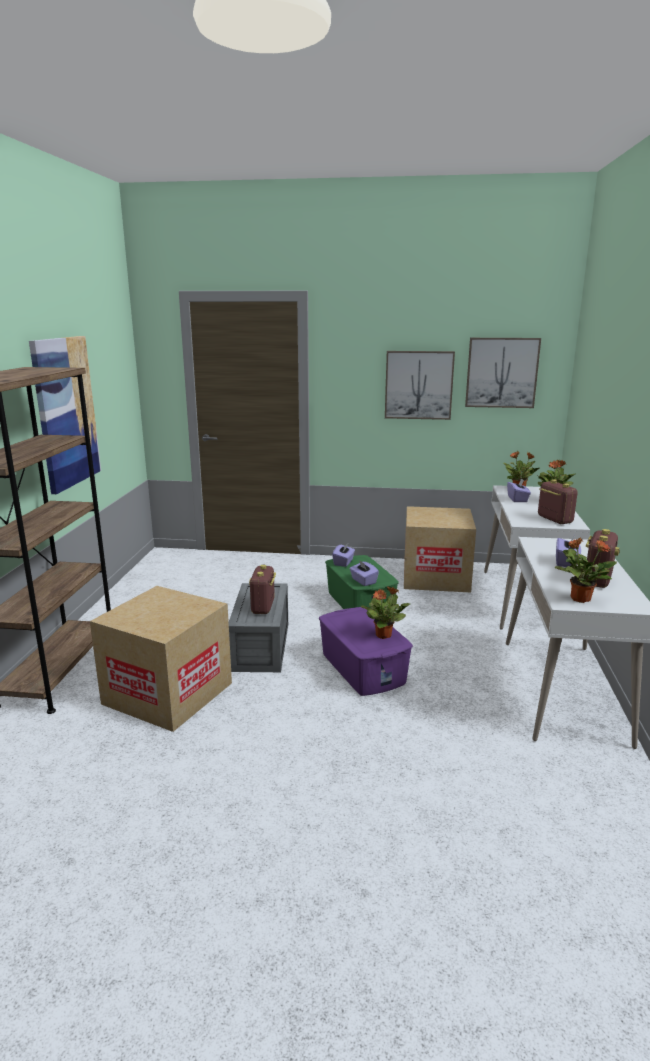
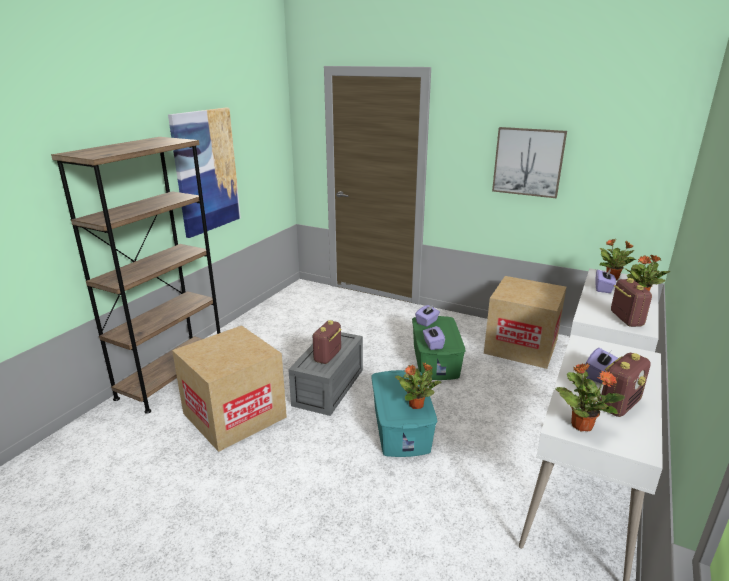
camera: 20 degrees right, 5 degrees up
(363, 668) = (401, 427): purple storage box -> turquoise storage box
(501, 372) = (615, 155): picture -> none

